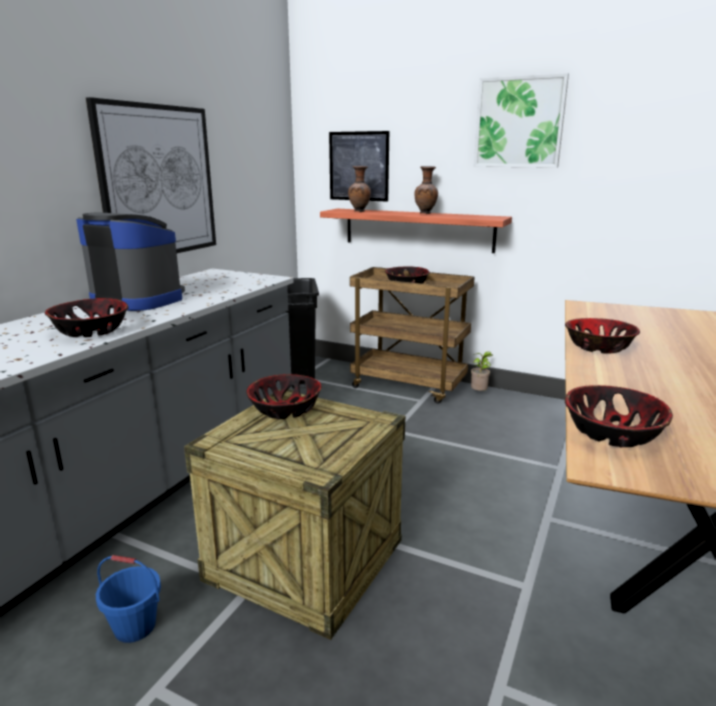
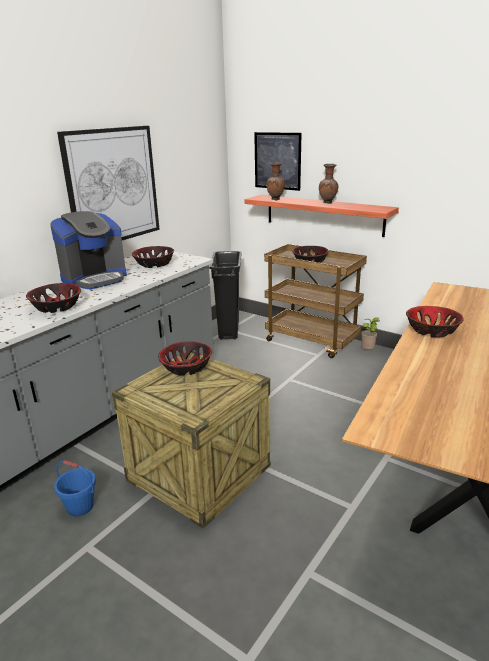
camera: 10 degrees right, 5 degrees up
(138, 300) = (95, 279): coffee machine -> coffee machine turned 105 degrees clockwise
(519, 122) = (405, 129): picture -> none
(612, 433) = (395, 407): bowl -> bowl (154, 264)

